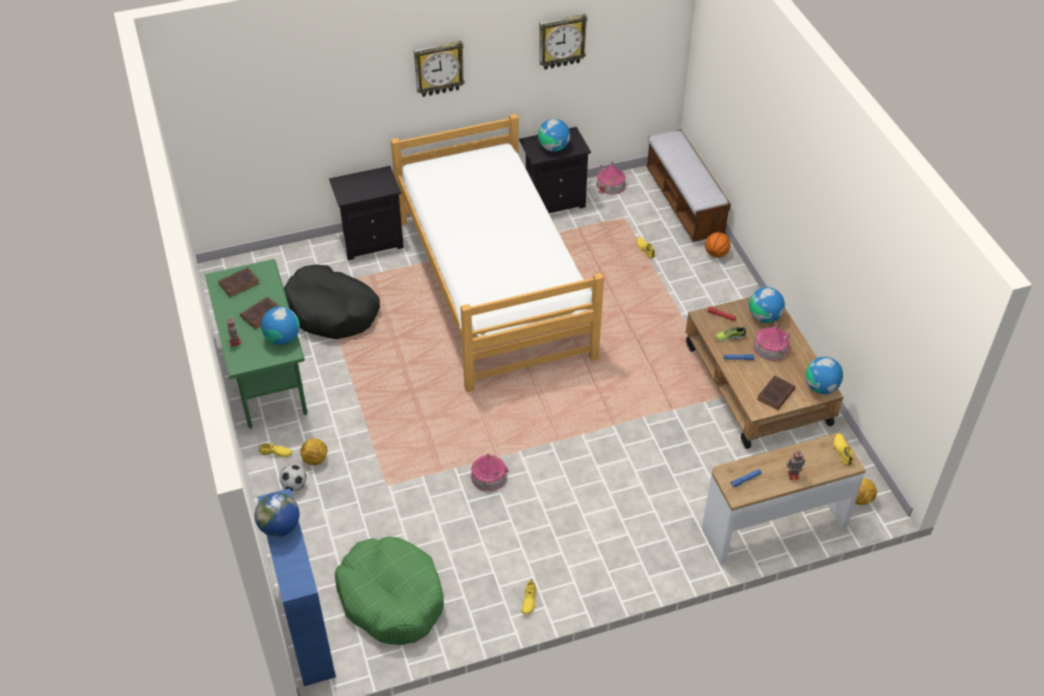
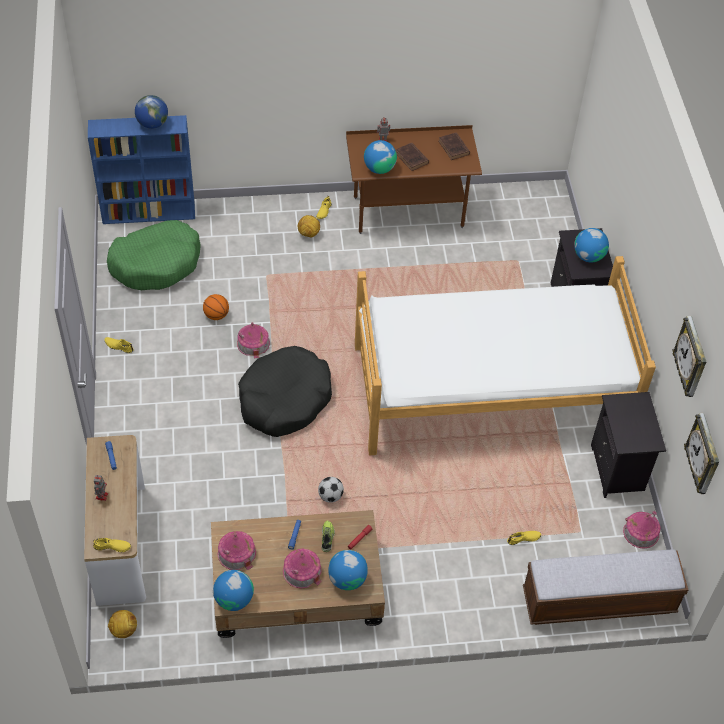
camera: 100 degrees right, 5 degrees up
(266, 379) = (408, 212): green desk -> brown desk
(294, 486) = (285, 219): football -> football (330, 496)
(332, 311) = (482, 264): black dog bed -> black dog bed (284, 399)
(438, 68) = (654, 247): wall clock -> wall clock (703, 455)
(553, 147) = (628, 420): globe -> globe (588, 256)
(716, 254) = (503, 609): basketball -> basketball (216, 315)
(775, 395) = (236, 553): brown book -> toy house

